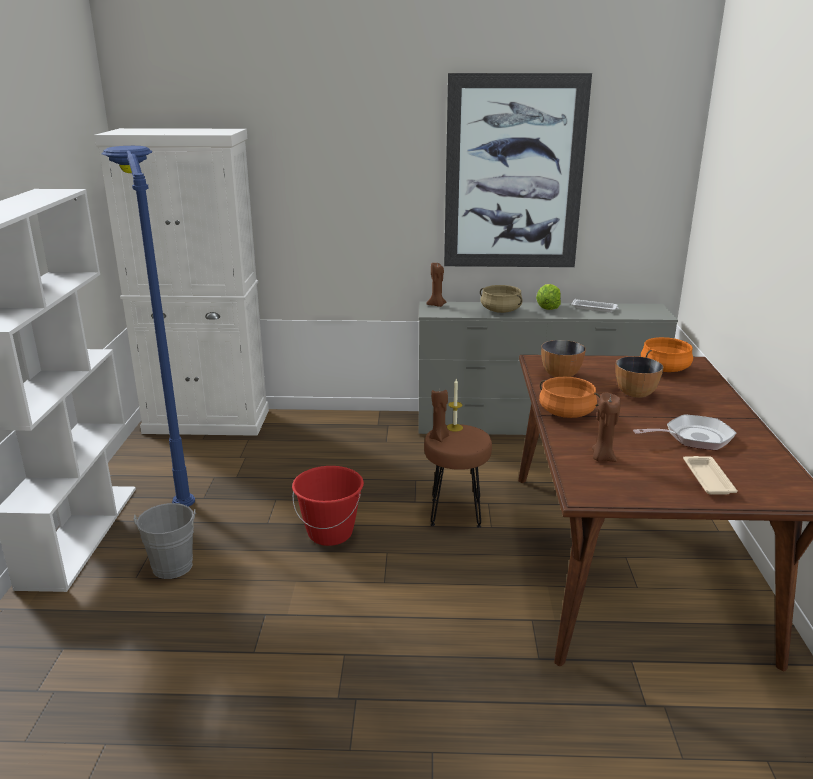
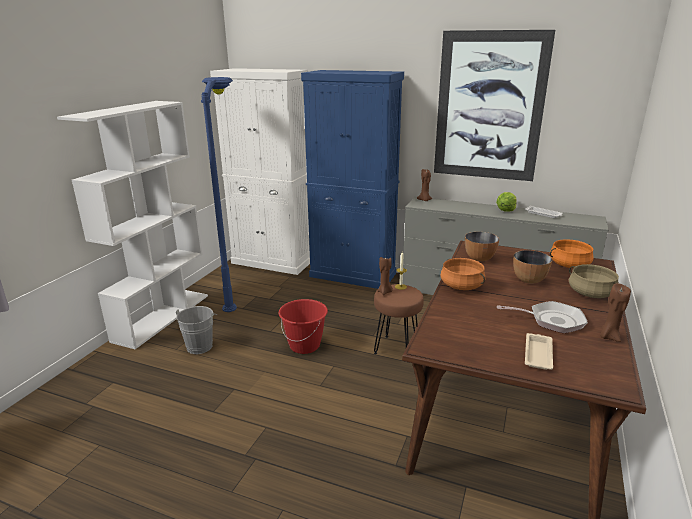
camera: 20 degrees right, 0 degrees up
(339, 423) = (353, 275): none -> blue cabinet
(500, 310) = (468, 208): beige cooking pot -> beige cooking pot (590, 293)
(602, 458) = (463, 323): brown candle -> brown candle (609, 336)

